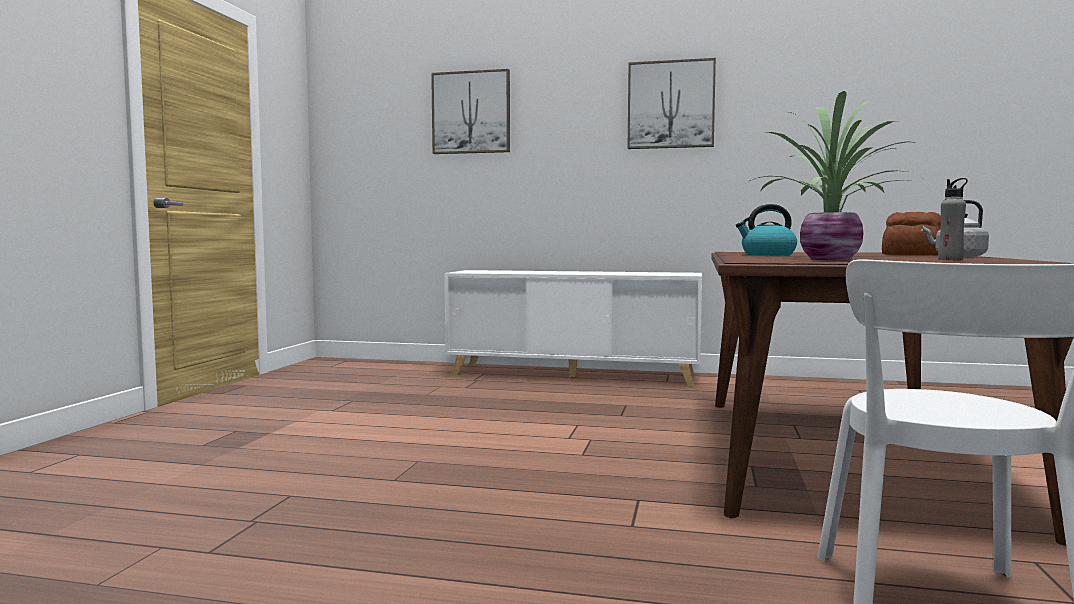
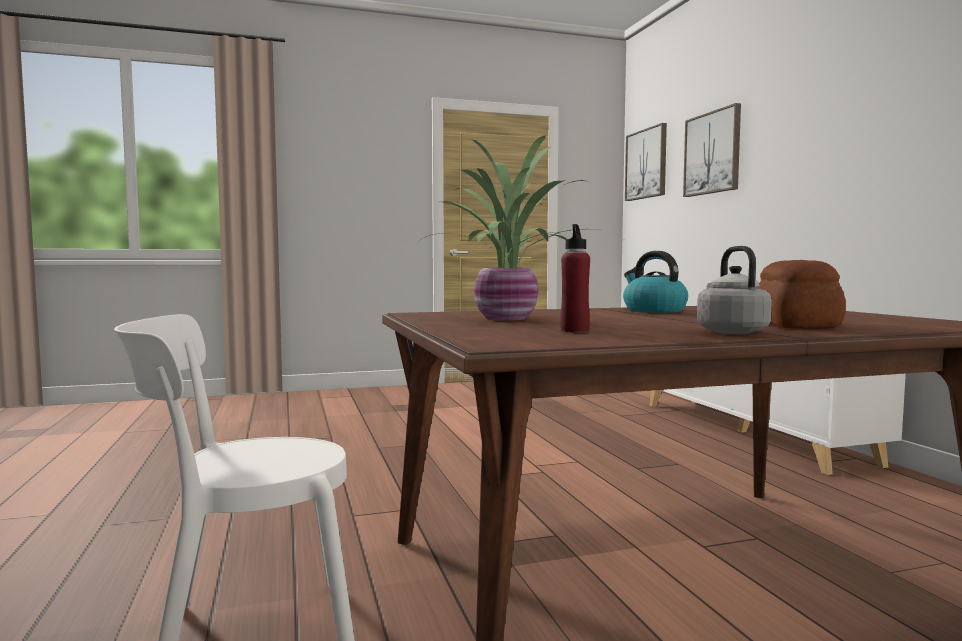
camera: 60 degrees right, 0 degrees up
(671, 105) = (887, 109): picture -> picture (646, 164)
(950, 260) = (574, 331): grey bottle -> red bottle

